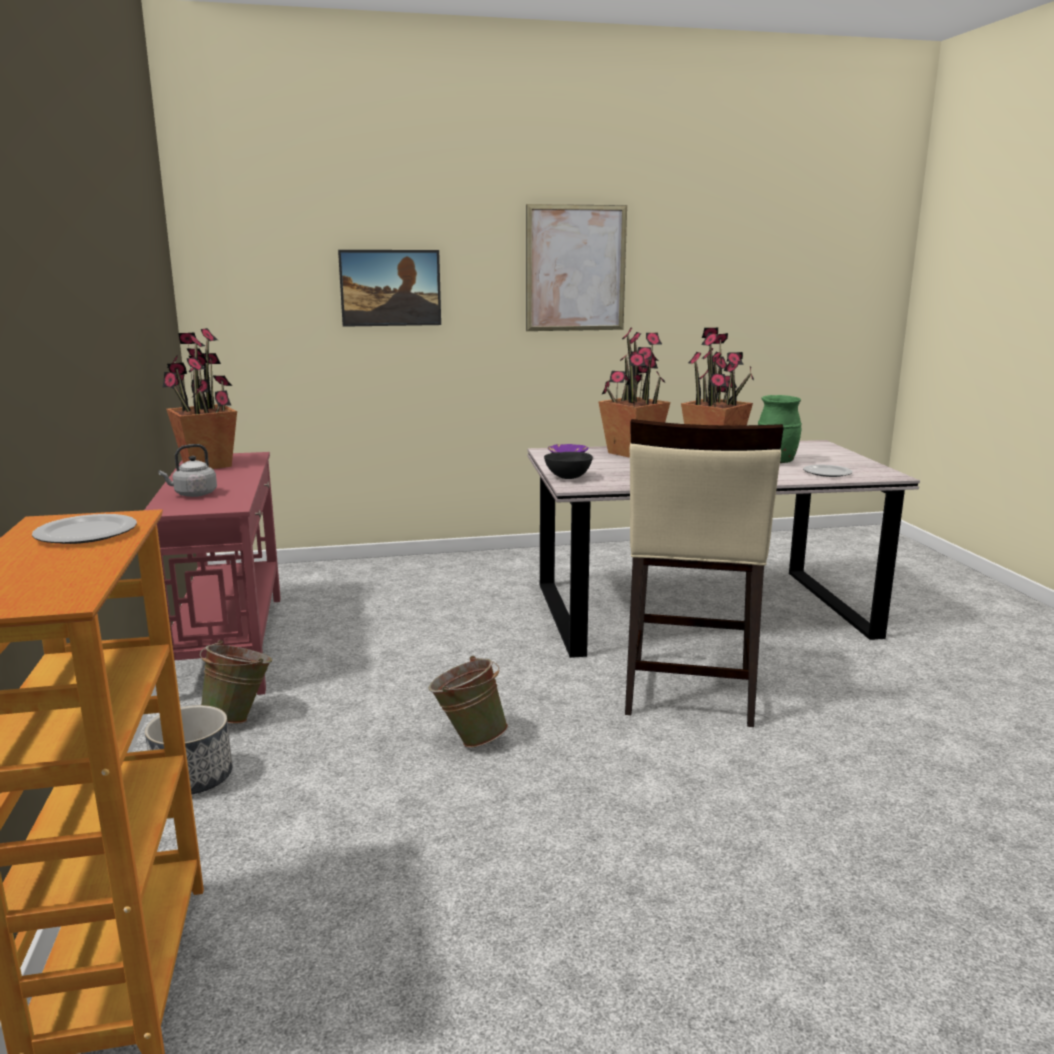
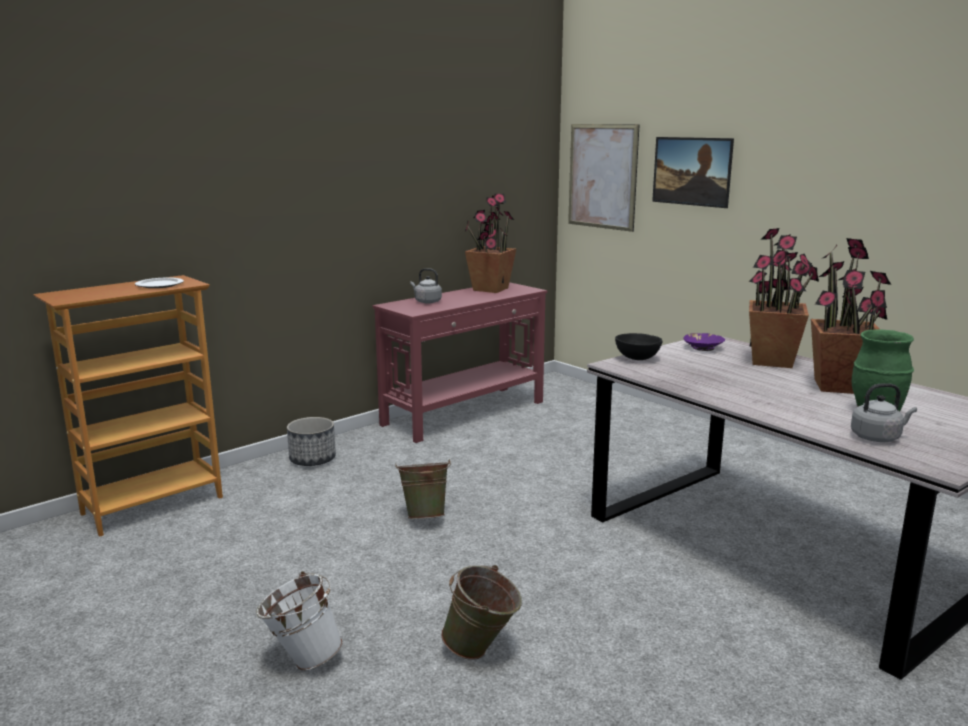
camera: 60 degrees right, 0 degrees up
(240, 717) = (383, 447): green bucket -> green bucket (482, 651)
(575, 268) = (866, 161): picture -> picture (602, 176)
(688, 690) = (600, 580): beige stool -> none
(719, 901) = (302, 659): none -> white bucket
(826, 473) = (877, 437): plate -> grey kettle

